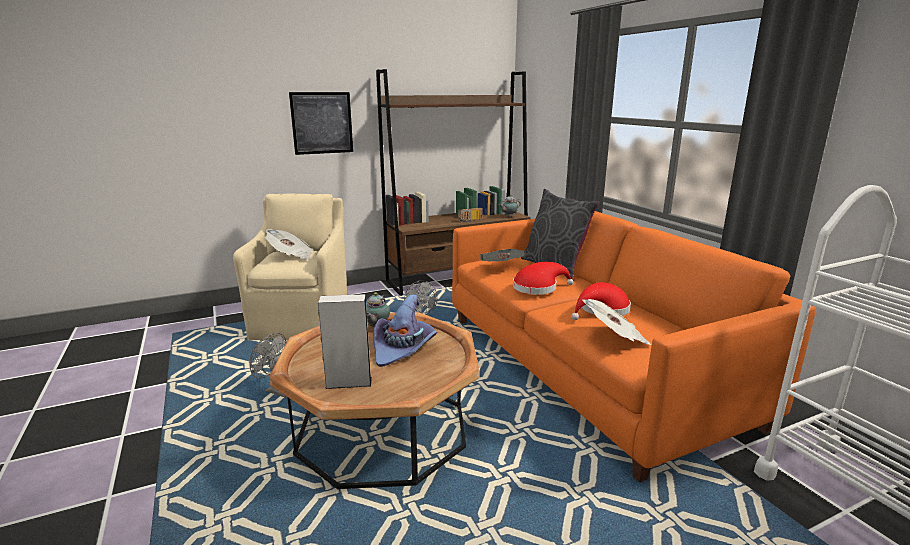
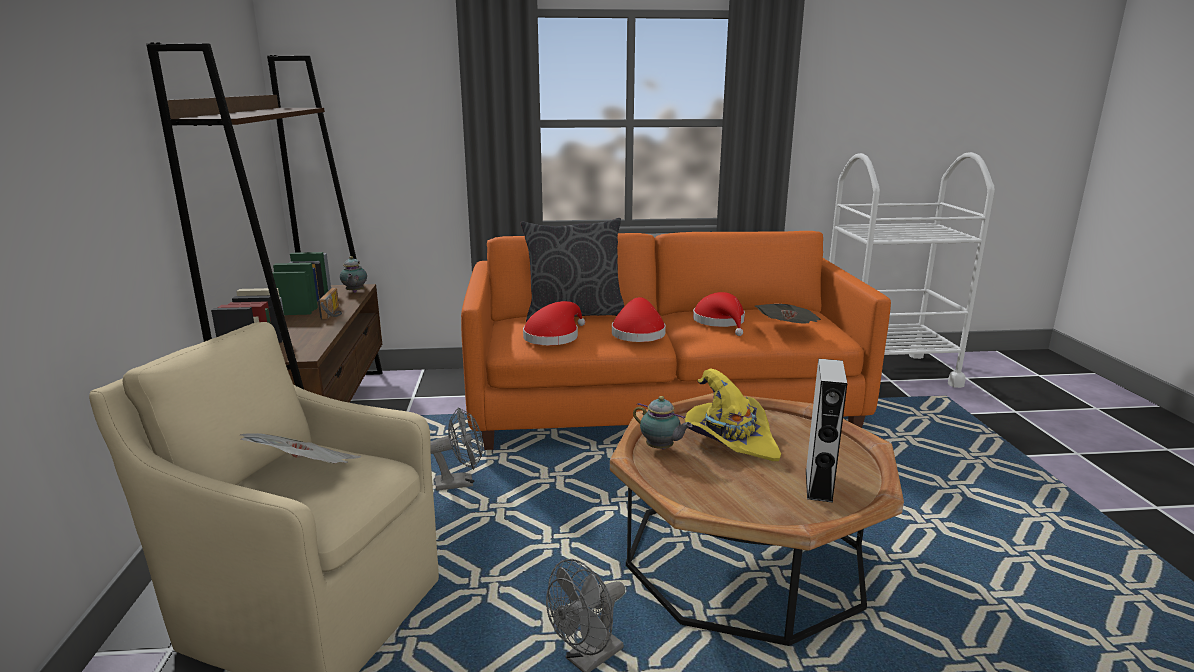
camera: 70 degrees left, 0 degrees up
(322, 123) = (87, 173): picture -> none
(403, 348) = (730, 440): purple hat -> yellow hat
(501, 268) = (554, 336): newspaper -> red hat

